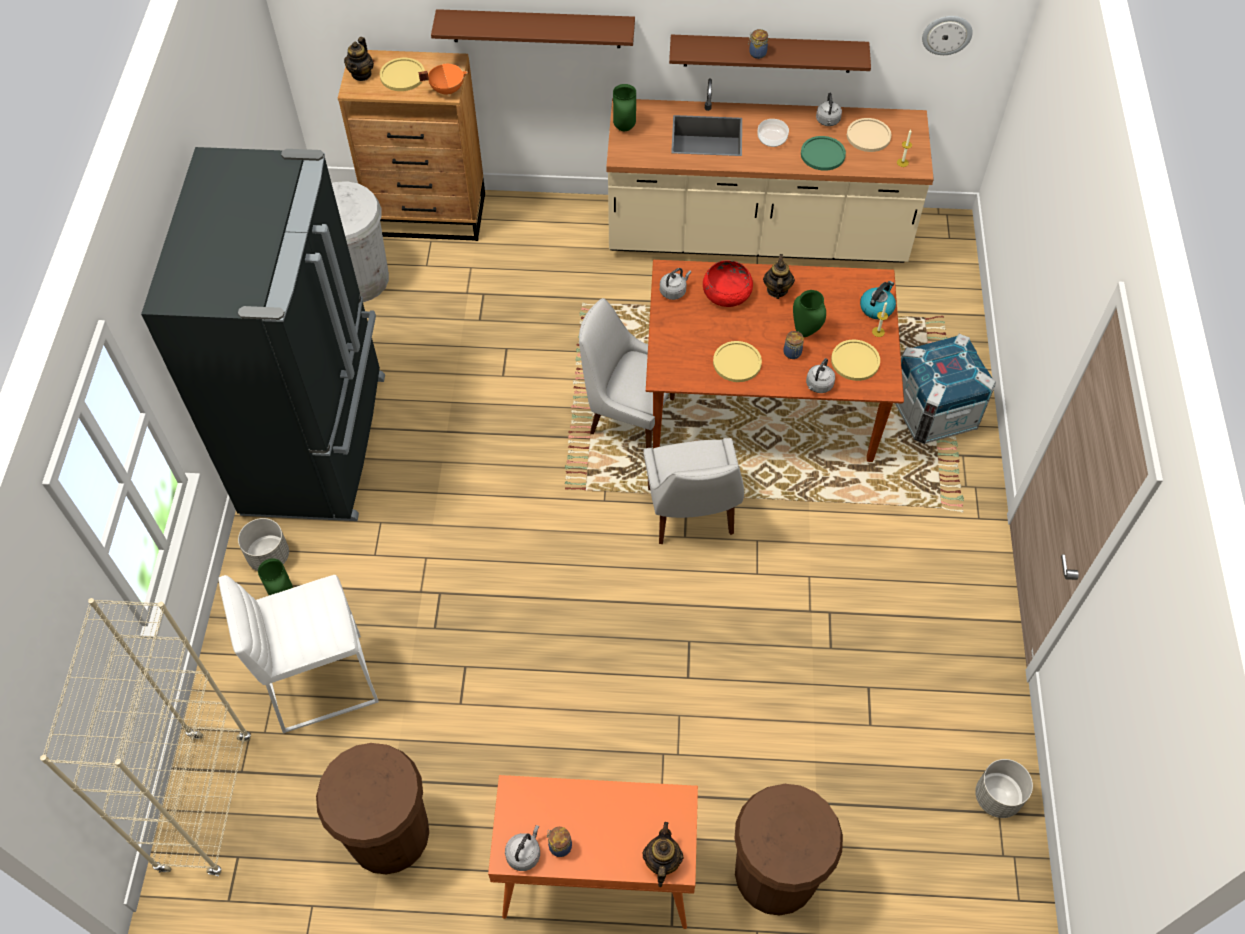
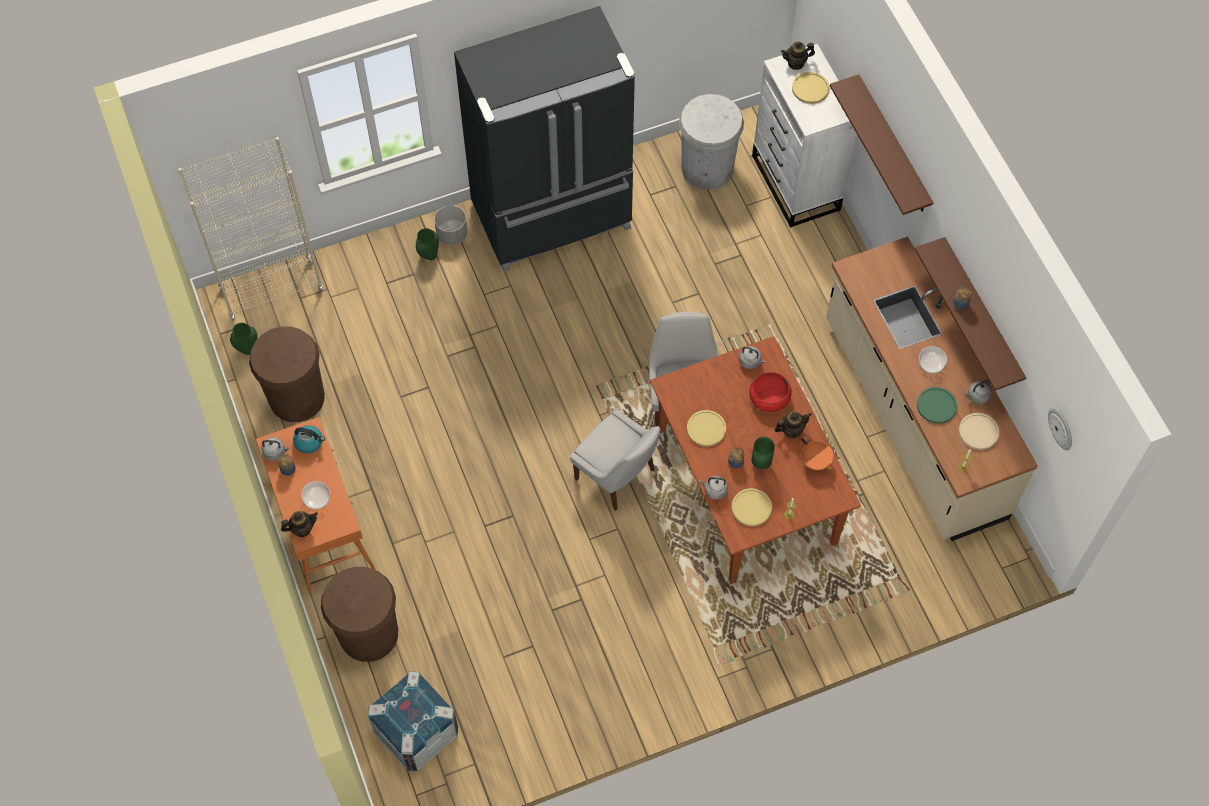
camera: 65 degrees right, 5 degrees up
(321, 682) = (378, 310): white stool -> none
(429, 215) = (796, 183): brown dresser -> white dresser
(447, 89) = (813, 122): orange cooking pot -> orange cooking pot (816, 461)
(624, 825) = (316, 499): none -> bowl
(625, 128) = (880, 258): green vase -> green vase (248, 350)
(691, 514) = (617, 476): white chair -> white chair turned 105 degrees counterclockwise
(876, 307) = (813, 505): kettle -> kettle (309, 442)
(933, 412) = (804, 613): crate -> crate (416, 732)
(997, 797) = (486, 759): grey planter -> none

